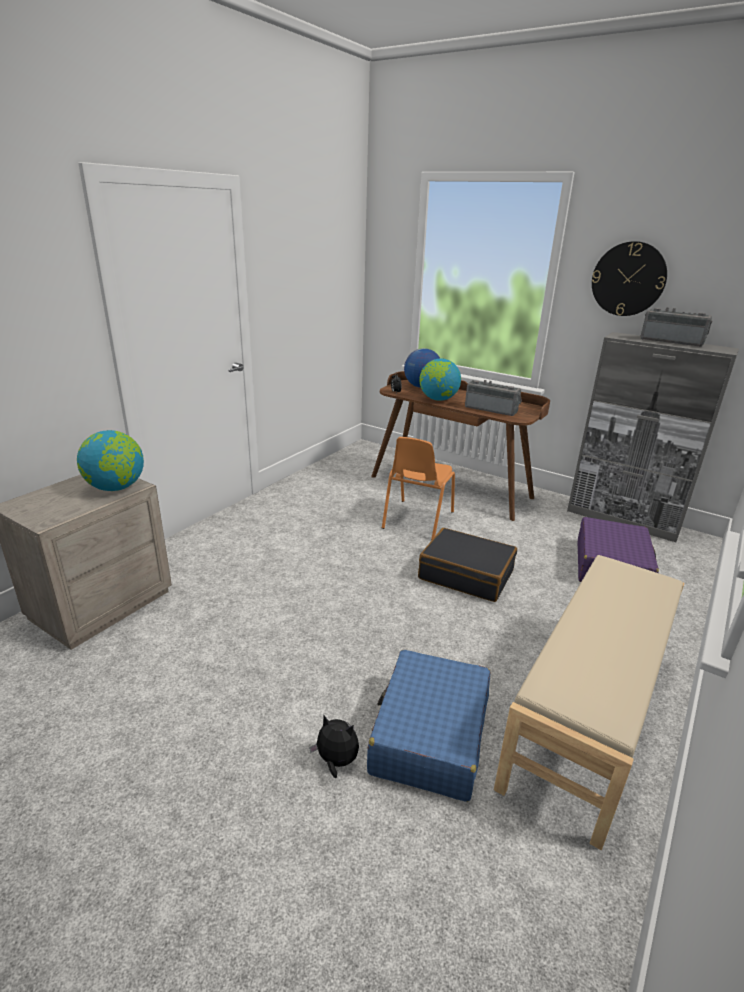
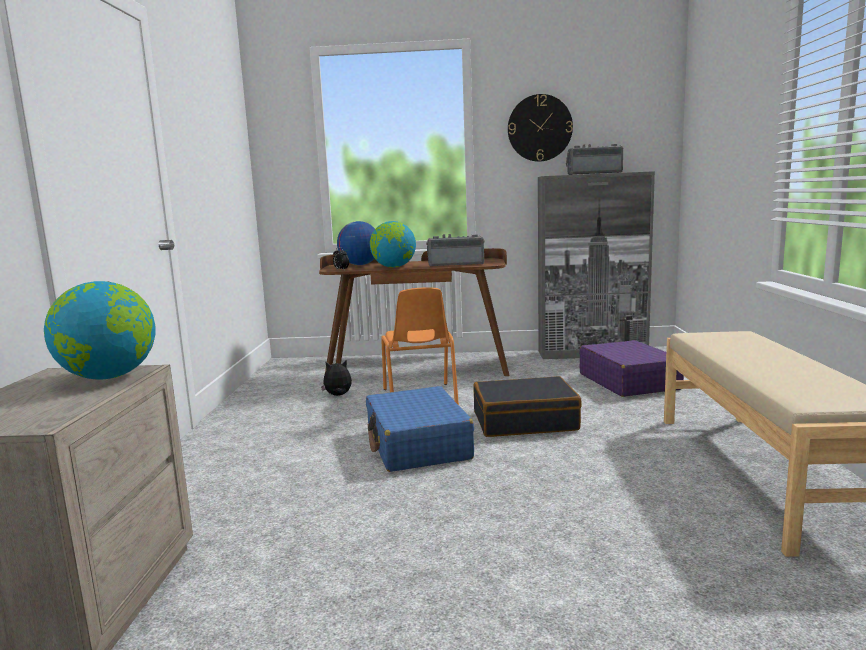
camera: 30 degrees left, 15 degrees down
(336, 761) = (627, 608): plush toy -> plush toy (338, 395)
(429, 735) = (675, 544): blue suitcase -> blue suitcase (417, 444)

